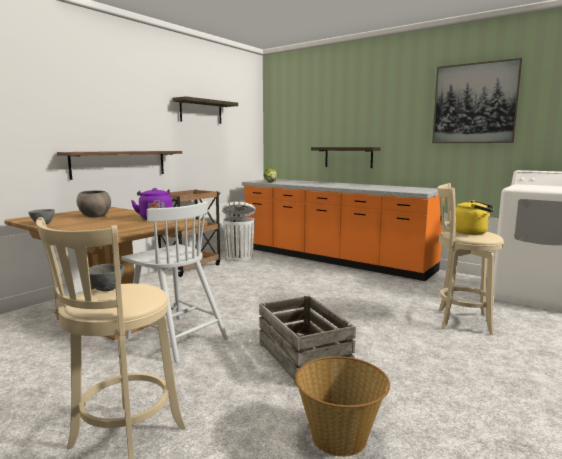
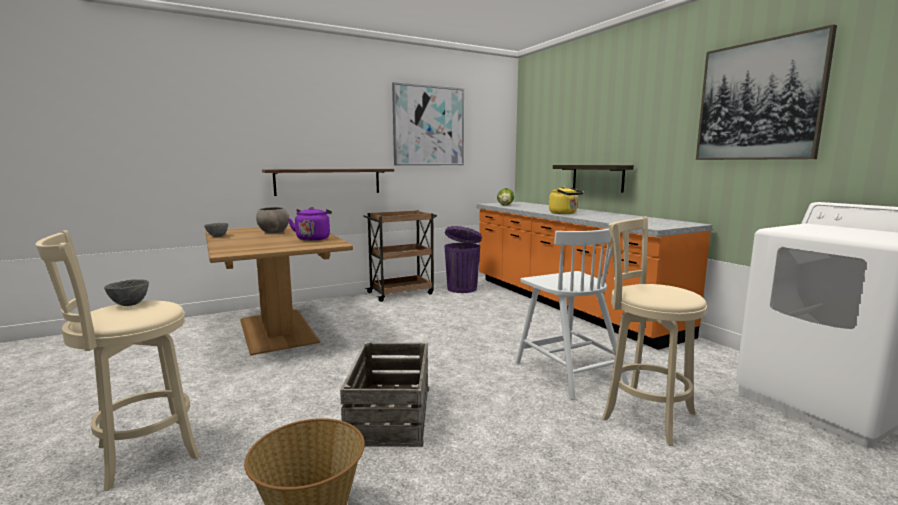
camera: 25 degrees right, 0 degrees up
(175, 338) = (300, 364): white chair -> white chair (568, 372)
(201, 111) = (429, 126): shelf -> picture
(239, 257) = (462, 288): white trash can -> purple trash can
(472, 232) = (658, 291): yellow kettle -> yellow kettle (564, 213)

